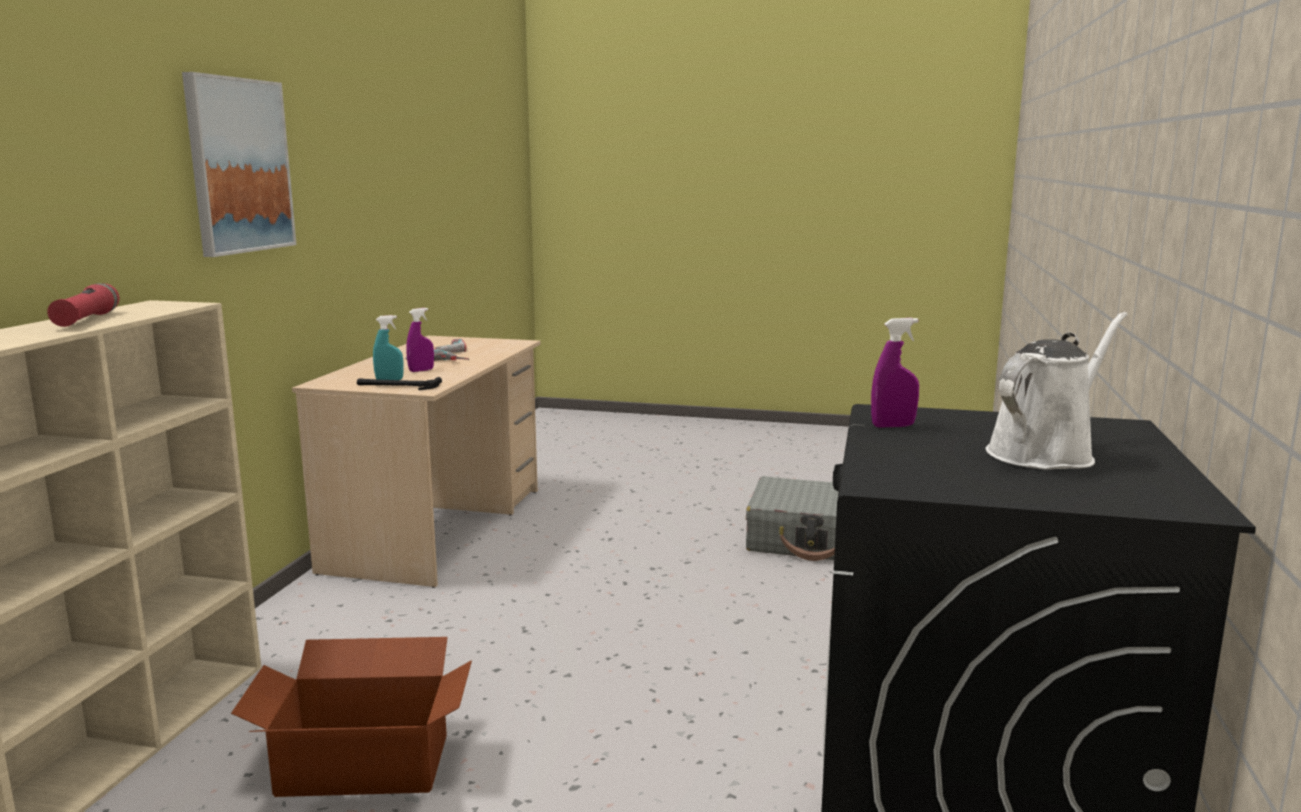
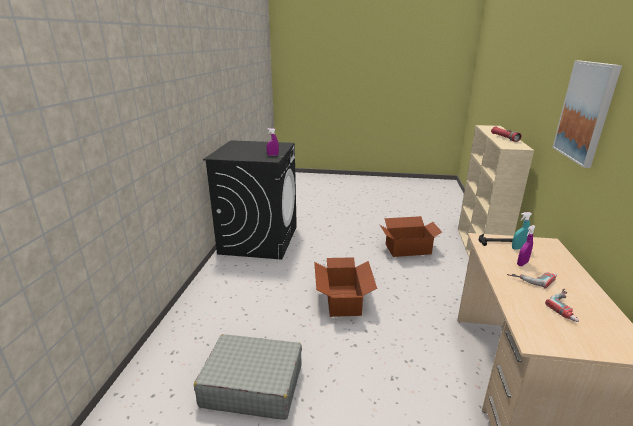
camera: 175 degrees right, 10 degrees up
(654, 629) = (343, 300): none -> cardboard box
(1045, 453) = (245, 150): white watering can -> none

